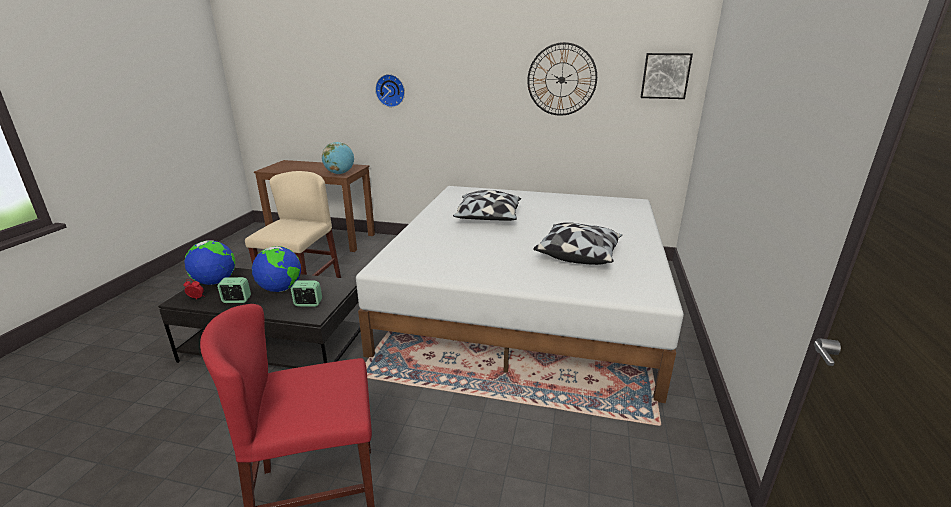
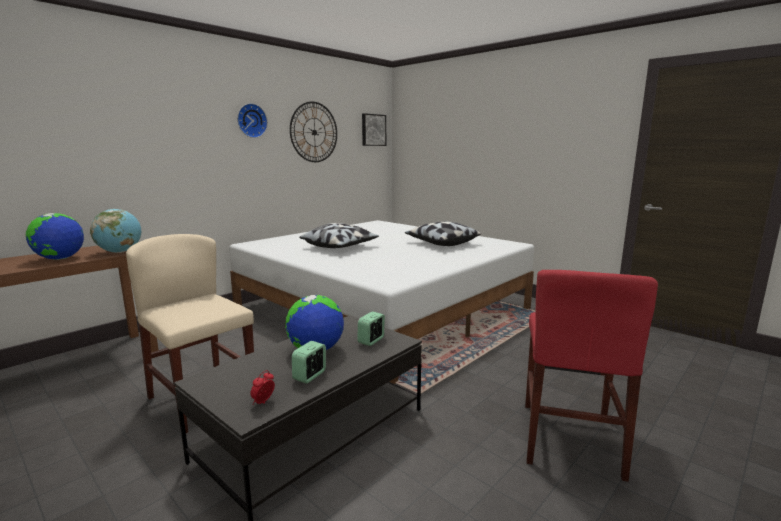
camera: 60 degrees left, 10 degrees down
(215, 282) = (228, 387): globe -> globe (60, 259)
(391, 90) = (148, 144): wall clock -> wall clock (251, 120)

